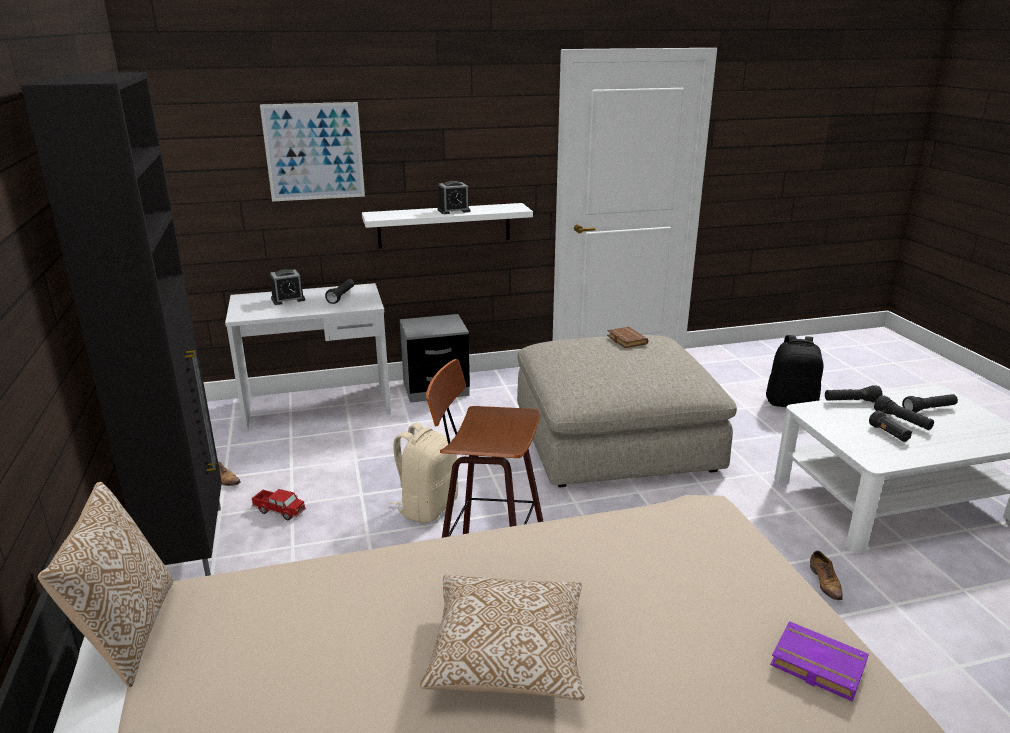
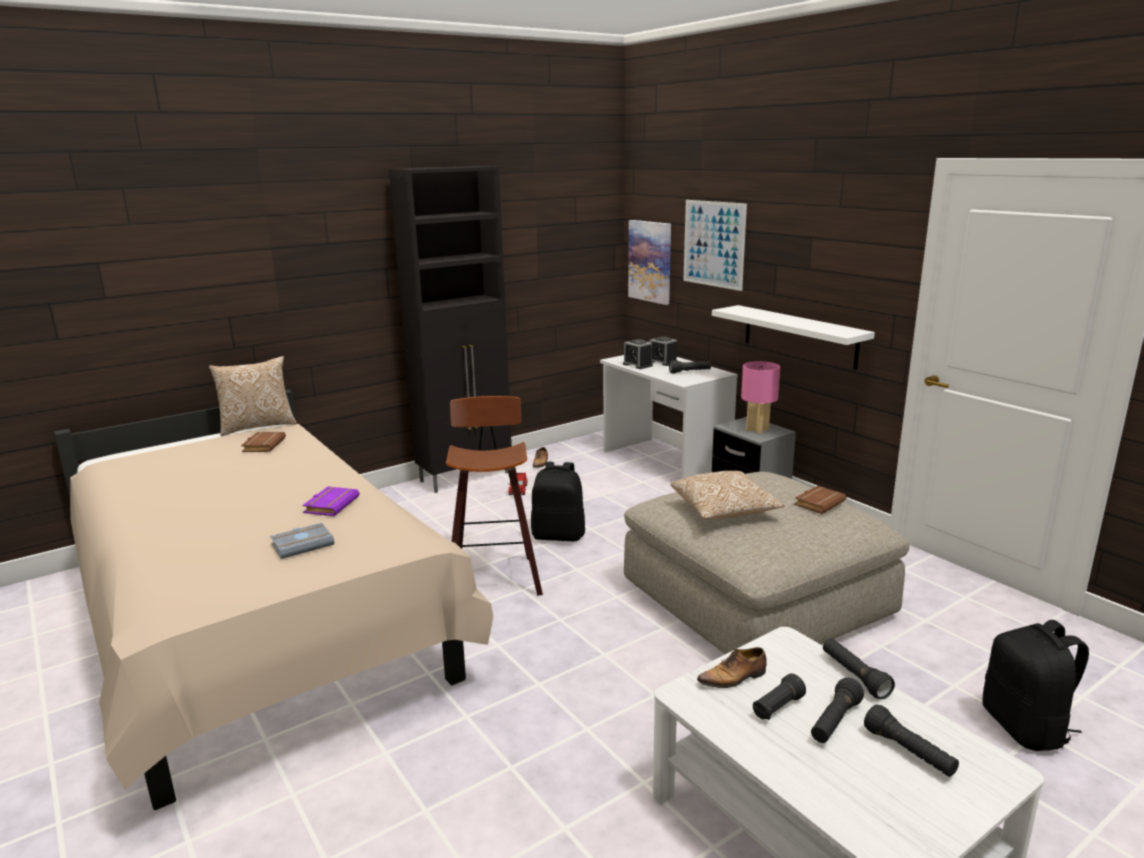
camera: 70 degrees right, 5 degrees down
(203, 188) = (650, 261): none -> picture
(259, 623) = (263, 445): none -> brown book
(427, 507) = (559, 535): beige backpack -> black backpack
(439, 325) = (757, 430): none -> pink table lamp
(453, 211) = (792, 320): alarm clock -> alarm clock (637, 365)
(507, 656) = (236, 499): pillow -> pillow (724, 511)
(697, 589) = (303, 544): none -> grey book
(815, 666) = (221, 588): purple book -> purple book (331, 504)
(825, 582) = (577, 768): shoe -> shoe (734, 678)

